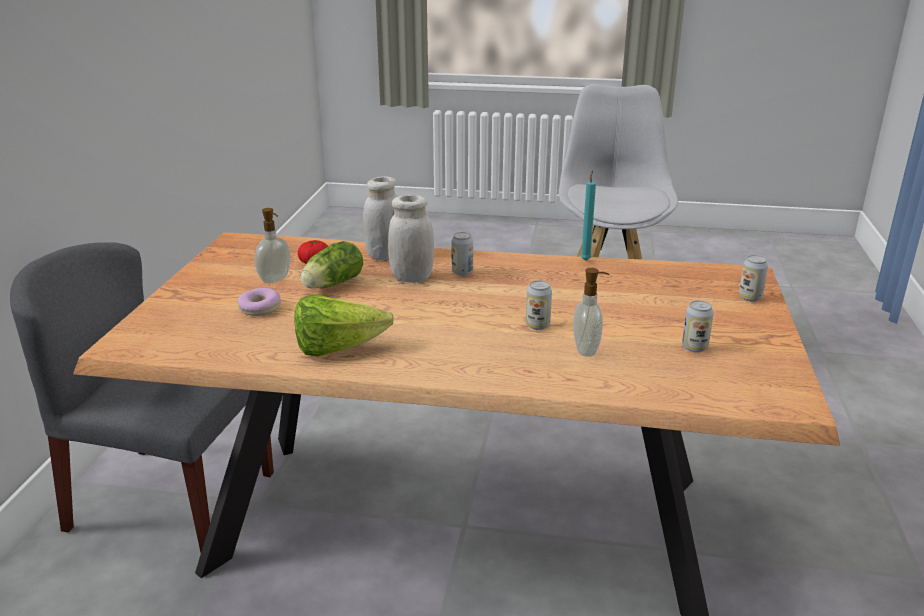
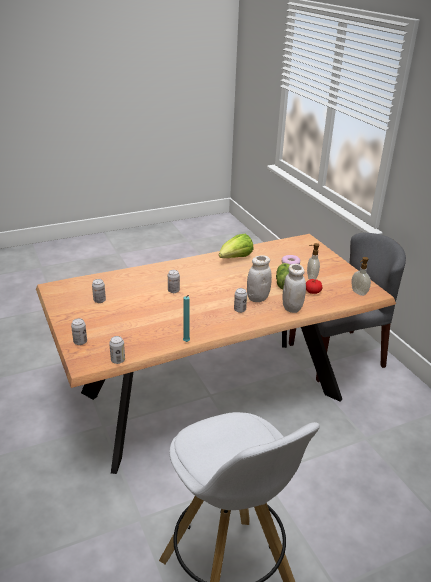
camera: 145 degrees right, 5 degrees up
(587, 350) = (144, 286): soap dispenser -> soap dispenser (358, 293)
(698, 266) = (118, 360): none -> can

